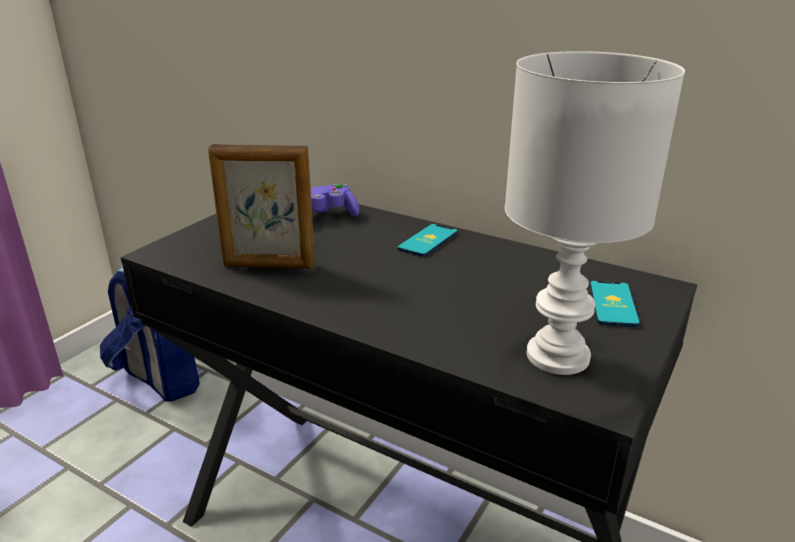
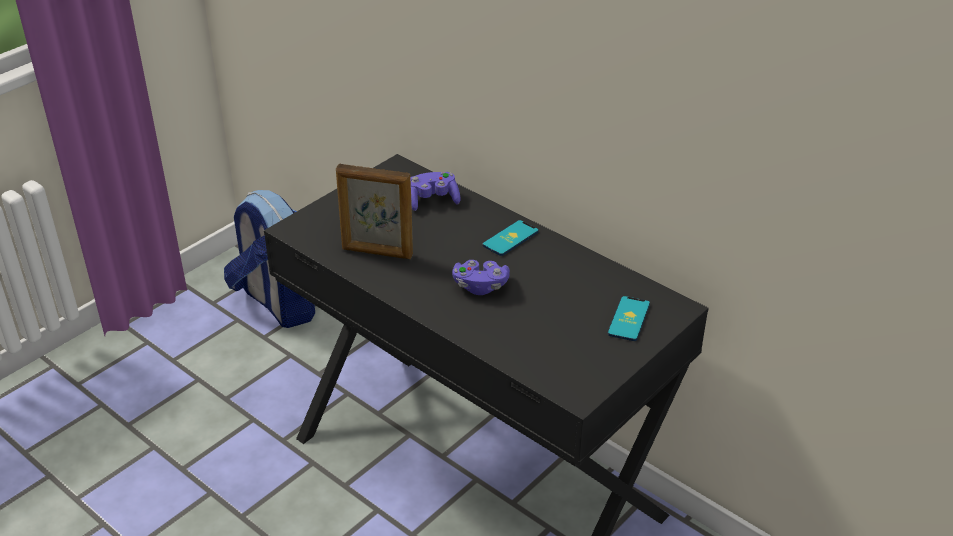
camera: 10 degrees right, 10 degrees up
(409, 287) = (480, 286): none -> purple game controller
(560, 356) = (566, 358): white table lamp -> none

